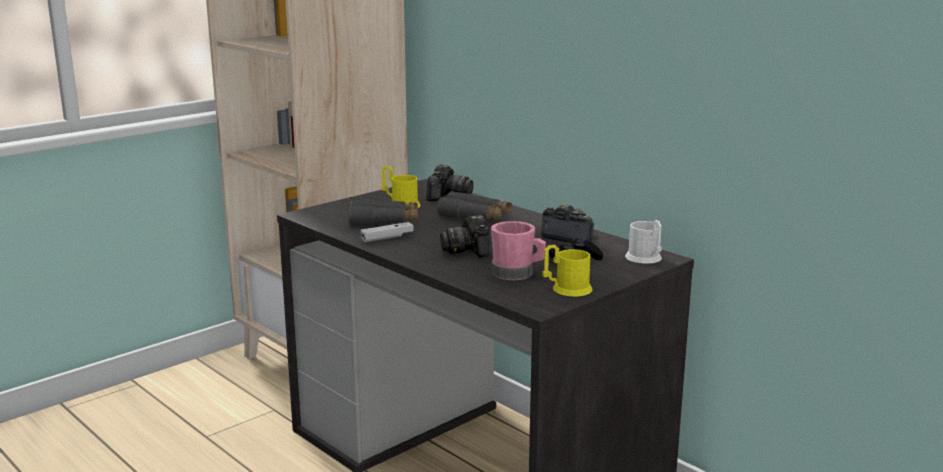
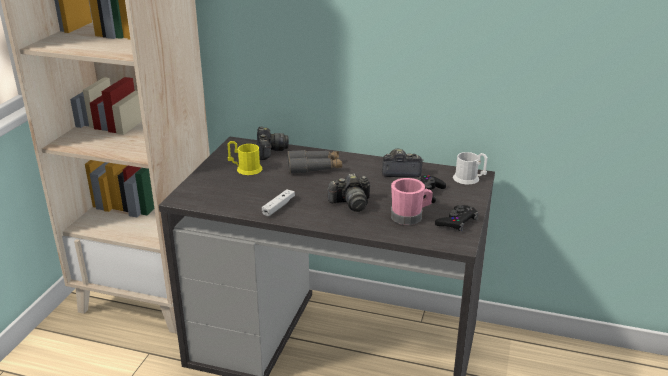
camera: 30 degrees left, 10 degrees up
(384, 221) = (255, 190): grey binoculars -> none
(468, 250) = (351, 203): camera -> camera turned 60 degrees counterclockwise
(566, 289) = (457, 222): yellow mug -> black game controller

